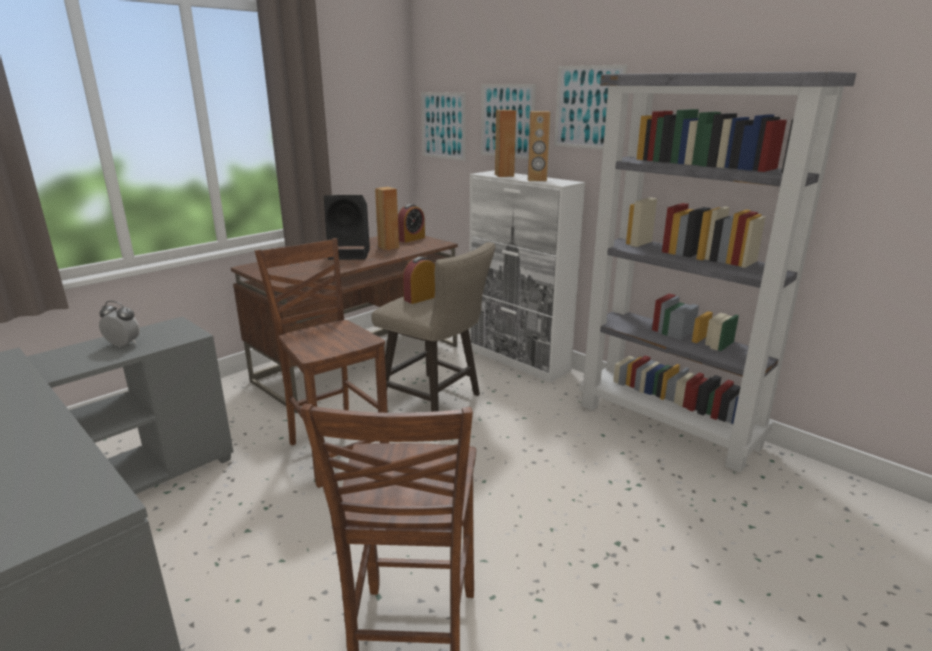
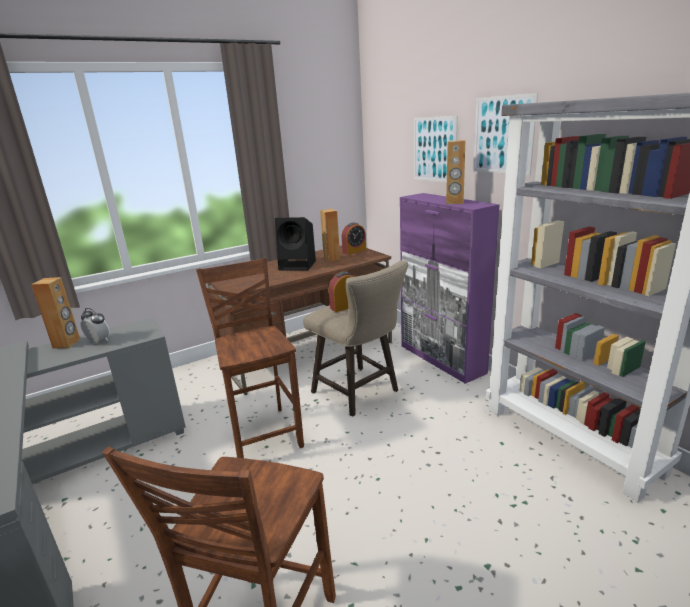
camera: 15 degrees right, 0 degrees up
(443, 125) = (385, 154): picture -> none
(504, 175) = (429, 198): brown speaker -> brown speaker (67, 343)
(518, 360) = (442, 359): white cabinet -> purple cabinet

